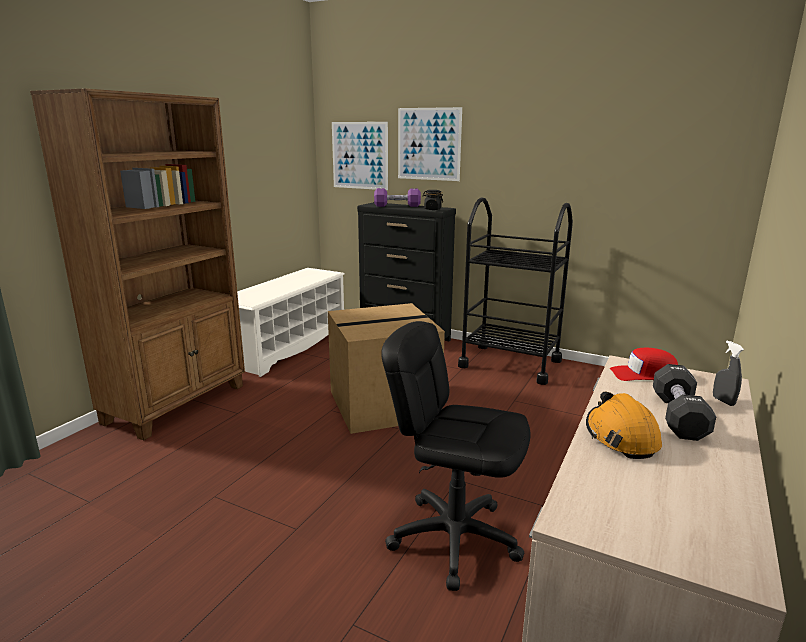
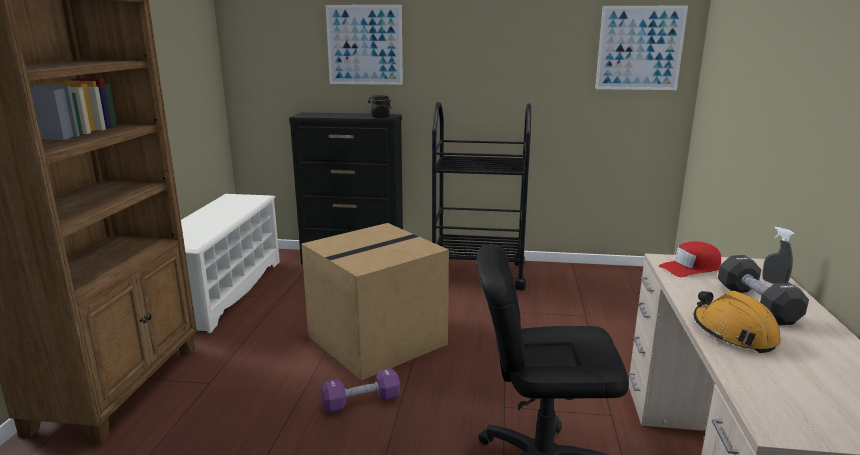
camera: 20 degrees left, 0 degrees up
(360, 155) = (279, 59): picture -> picture (640, 48)
(397, 206) = (336, 115): purple dumbbell -> purple dumbbell (361, 402)

